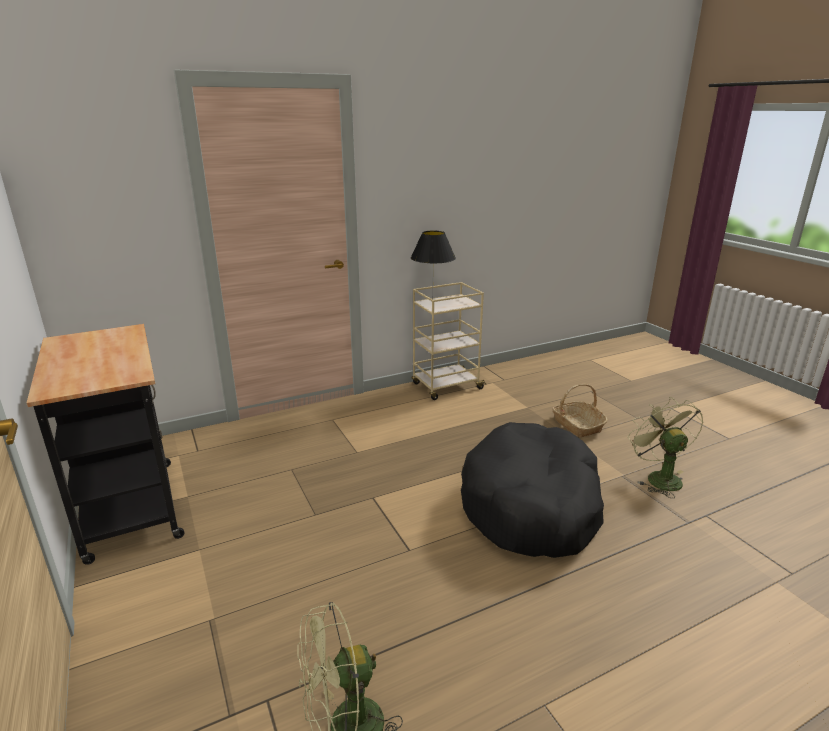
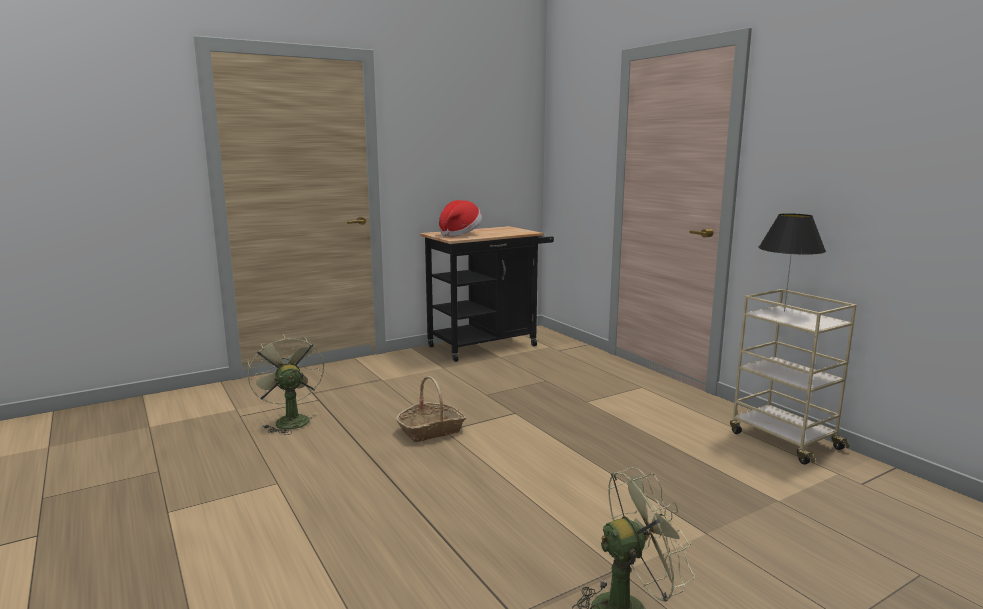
camera: 85 degrees right, 10 degrees down
(90, 371) = (459, 234): none -> hat
(531, 505) = (523, 490): black dog bed -> none
(577, 425) = (755, 543): basket -> basket (431, 430)

